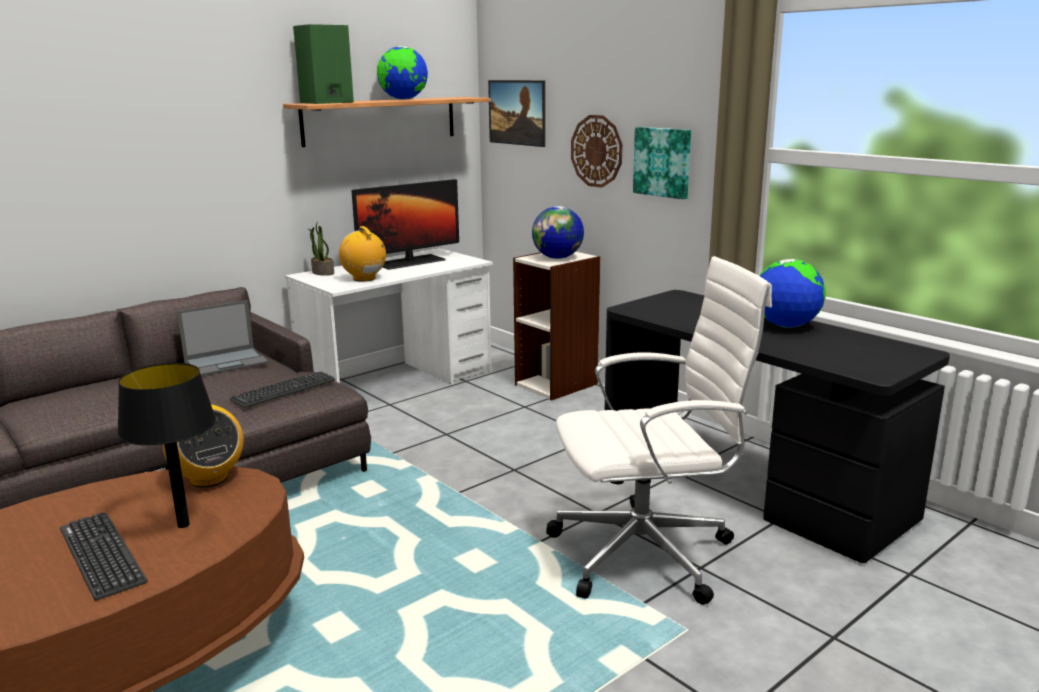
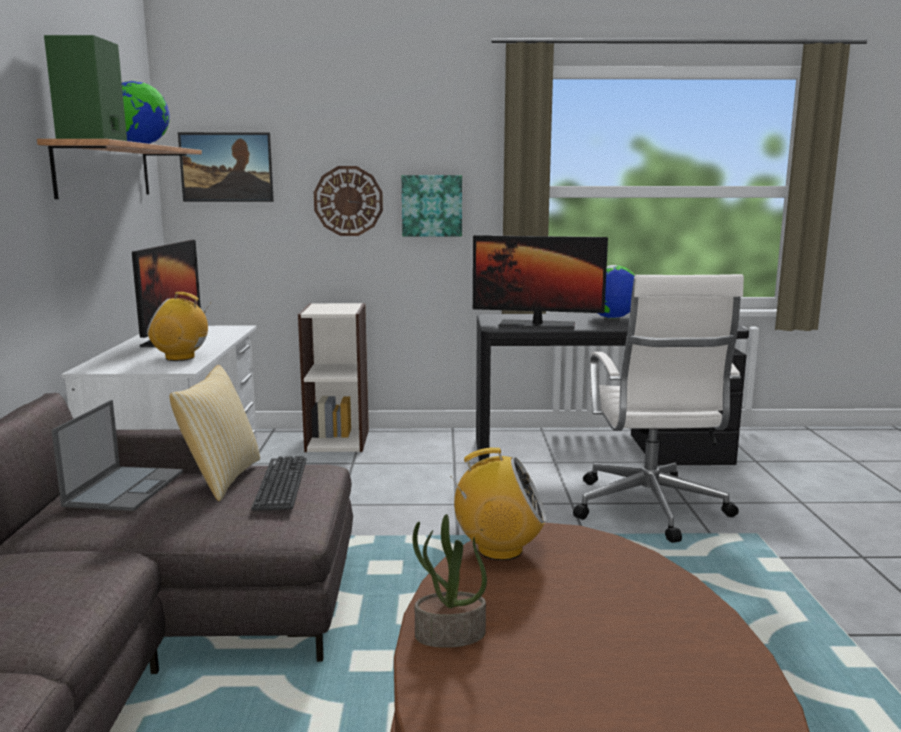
camera: 50 degrees left, 5 degrees down
(101, 555) = (628, 635): keyboard -> none
(183, 525) = (602, 582): black table lamp -> none
(274, 375) = (221, 478): none -> pillow
(322, 273) = (105, 363): potted plant -> potted plant (449, 635)
(558, 258) = (337, 308): globe -> none
(647, 553) = (649, 509): white office chair -> white office chair turned 150 degrees clockwise
(676, 314) = (537, 325): none -> monitor

